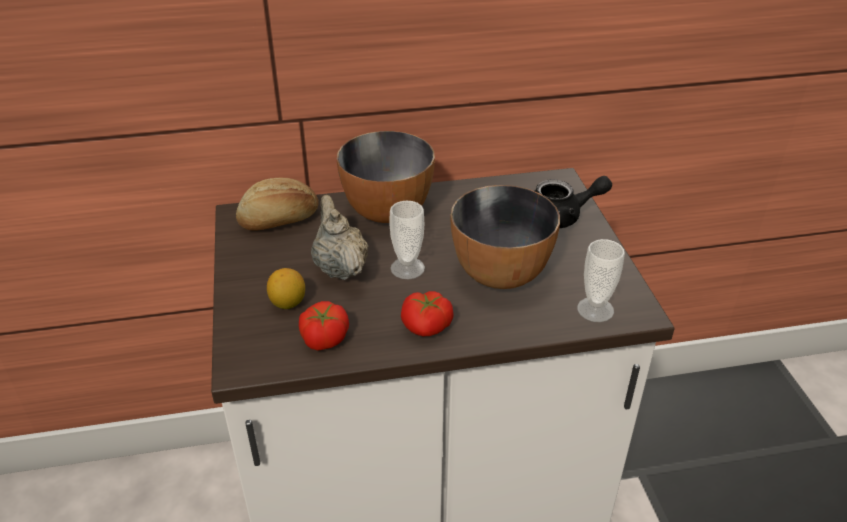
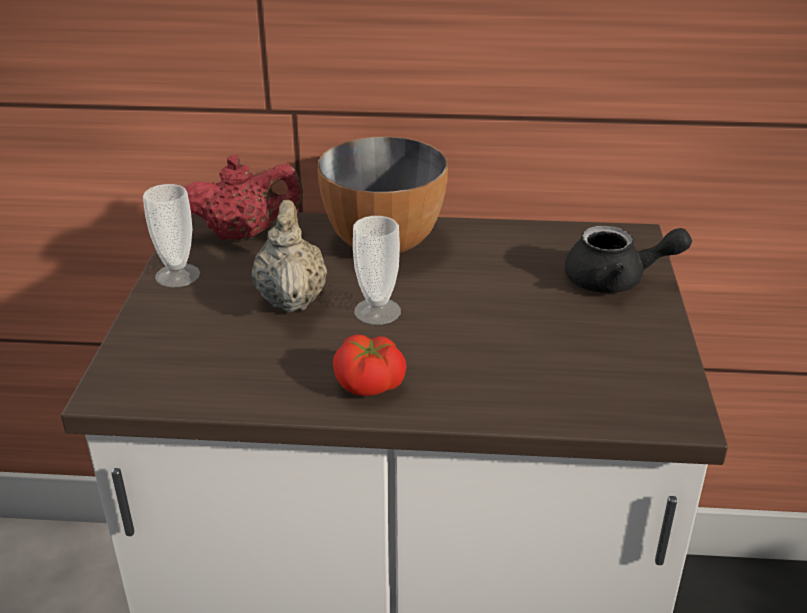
camera: 15 degrees right, 5 degrees down
(279, 220) = (244, 234): bread -> red teapot
(288, 303) = (206, 329): lemon -> none
(323, 338) = (229, 376): tomato -> none
(501, 273) = (500, 336): bowl -> none
(595, 309) = (616, 403): cup -> cup (177, 275)

